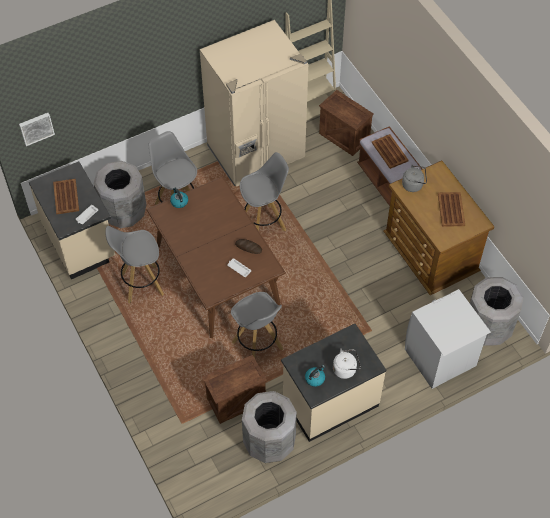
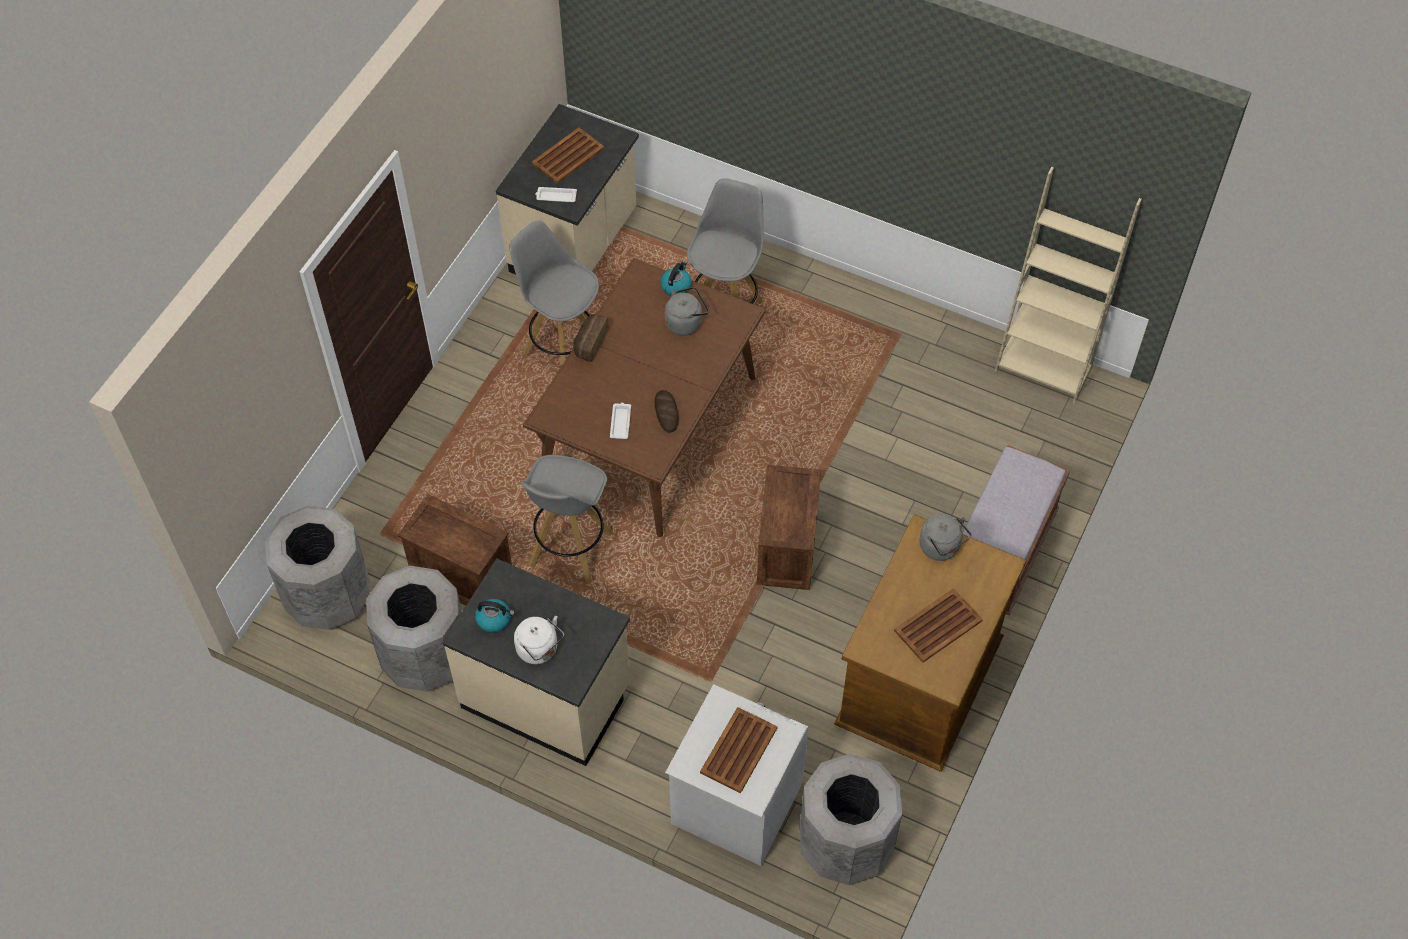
camera: 55 degrees right, 0 degrees up
(36, 128) = (604, 37): picture -> none
(123, 212) = (662, 260): grey trash can -> grey trash can (328, 597)
(182, 255) = (589, 343): none -> bread
(203, 210) = (685, 322): none -> grey kettle
(256, 153) = (902, 349): beige fridge -> none
(264, 224) = (784, 433): grey stool -> none
(344, 136) = (1036, 441): crate -> crate (787, 551)
(390, 152) = (1016, 497): brown tray -> brown tray (738, 751)

